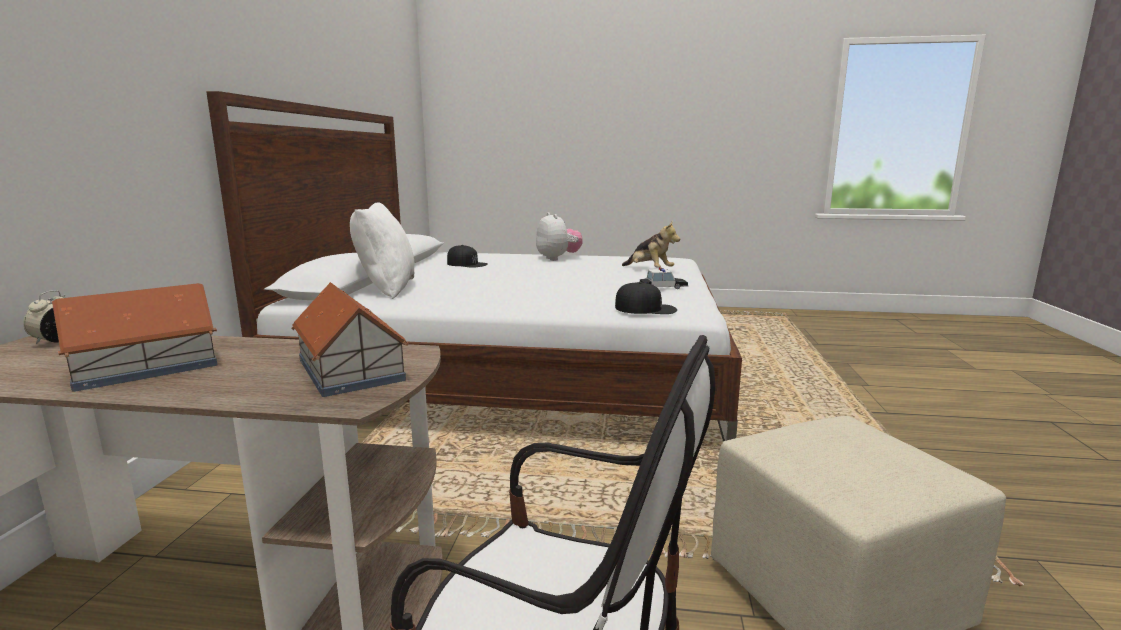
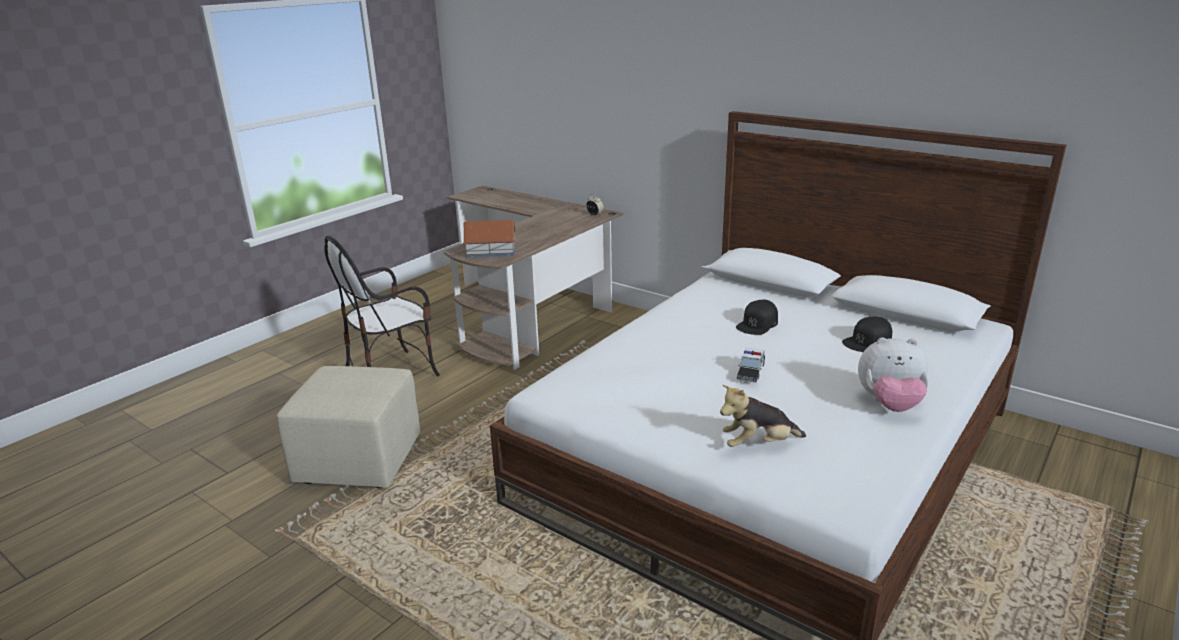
camera: 120 degrees right, 10 degrees up
(144, 367) = (540, 227): toy house -> none
(387, 289) = (753, 296): white pillow -> none
(646, 308) = (571, 372): black cap -> black cap (757, 324)
(663, 287) = (642, 410): toy car -> toy car (750, 371)

